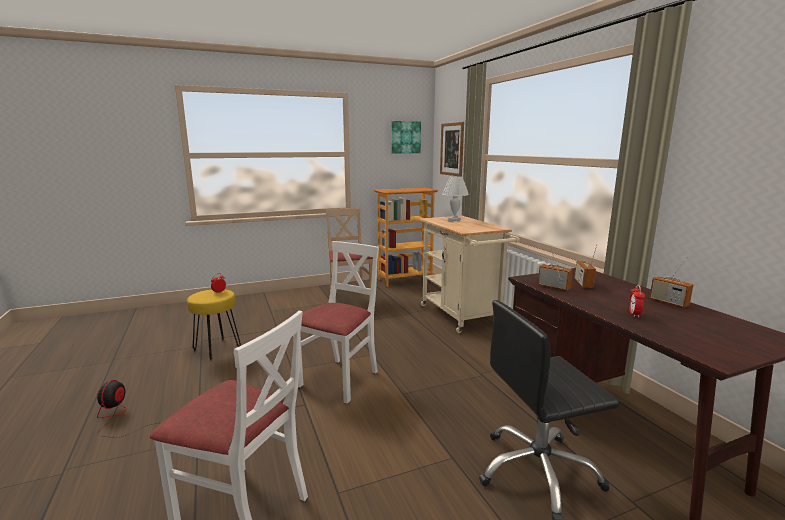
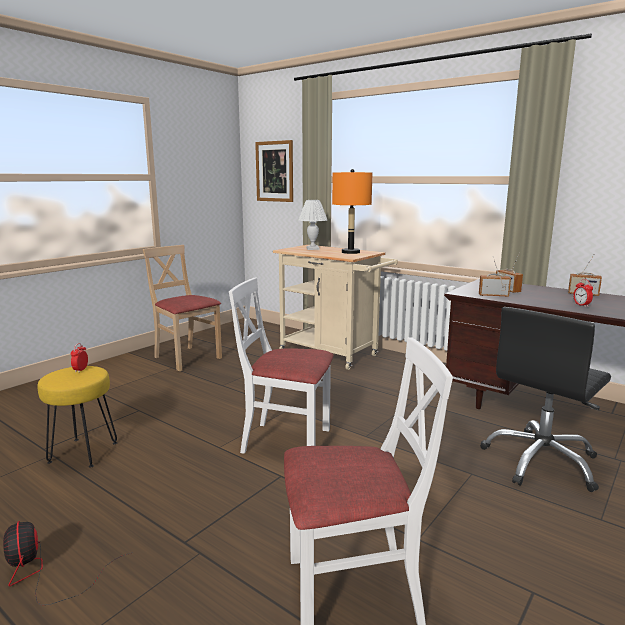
camera: 30 degrees left, 0 degrees up
(340, 379) = (286, 441): white chair -> white chair turned 75 degrees counterclockwise
(405, 137) = (213, 157): picture -> none
(405, 280) = (229, 329): bookcase -> none
(478, 226) = (351, 252): none -> orange table lamp

